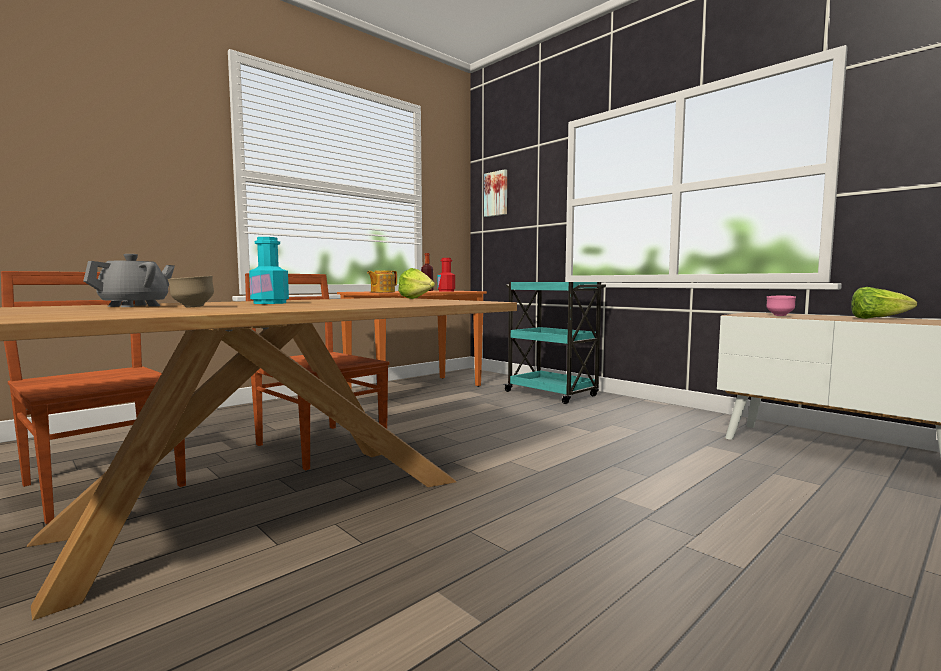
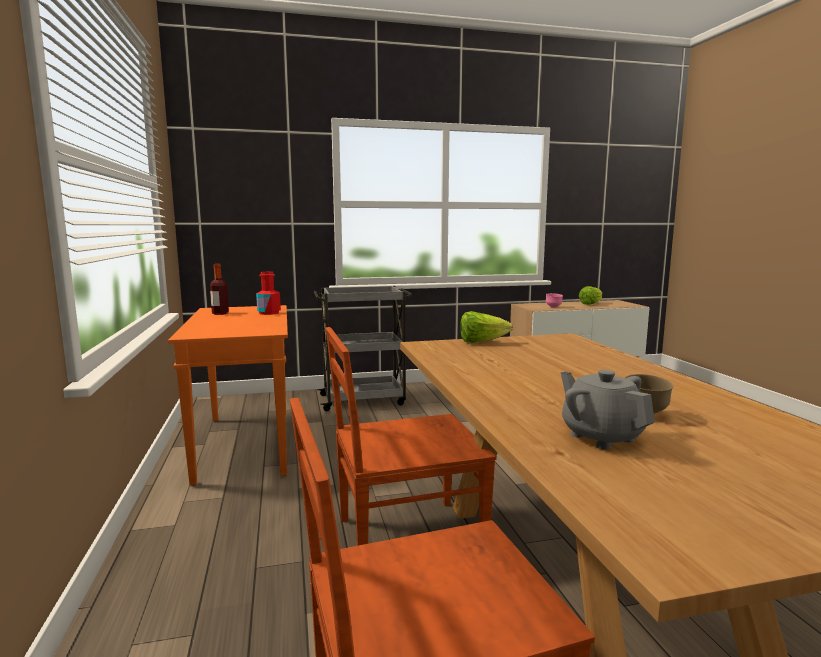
camera: 60 degrees left, 5 degrees up
(270, 303) = (552, 386): turquoise bottle -> none
(382, 292) = (255, 330): teapot -> none
(496, 194) = (225, 178): picture -> none
(552, 394) = (364, 400): turquoise cart -> grey cart

